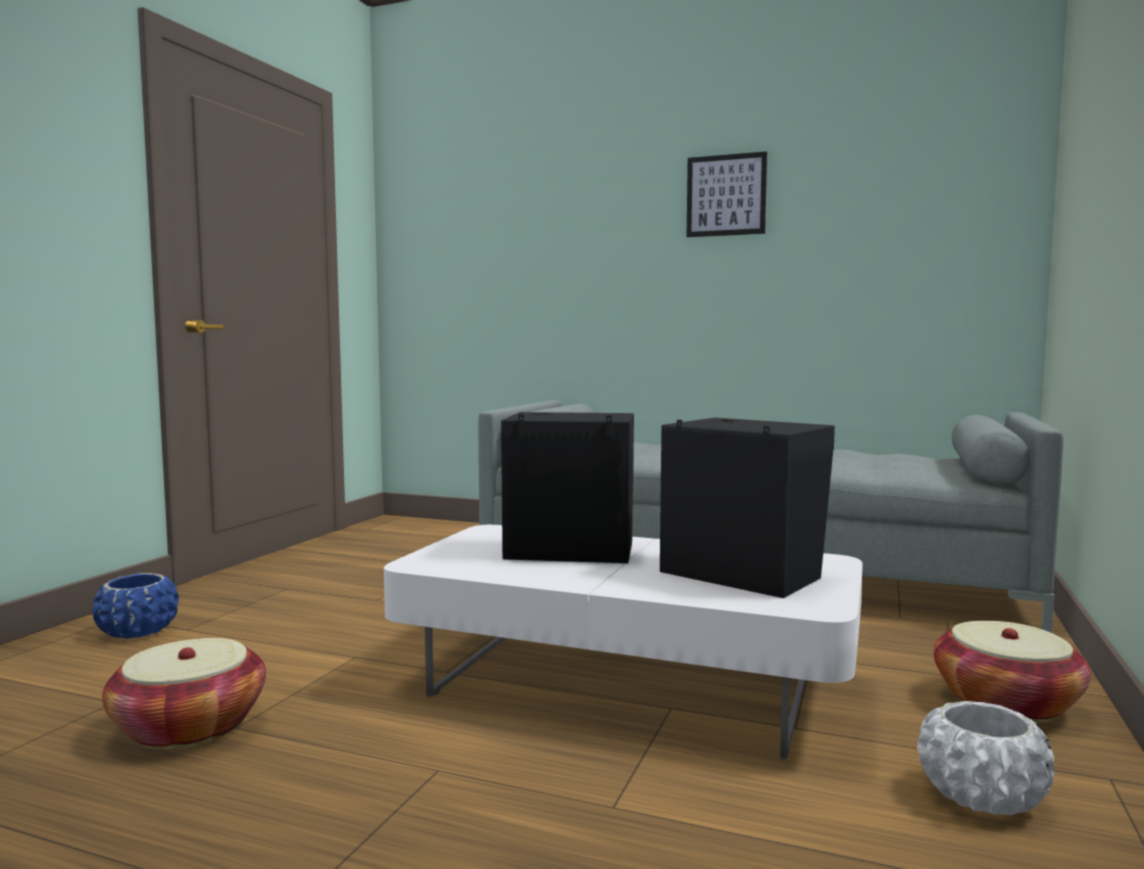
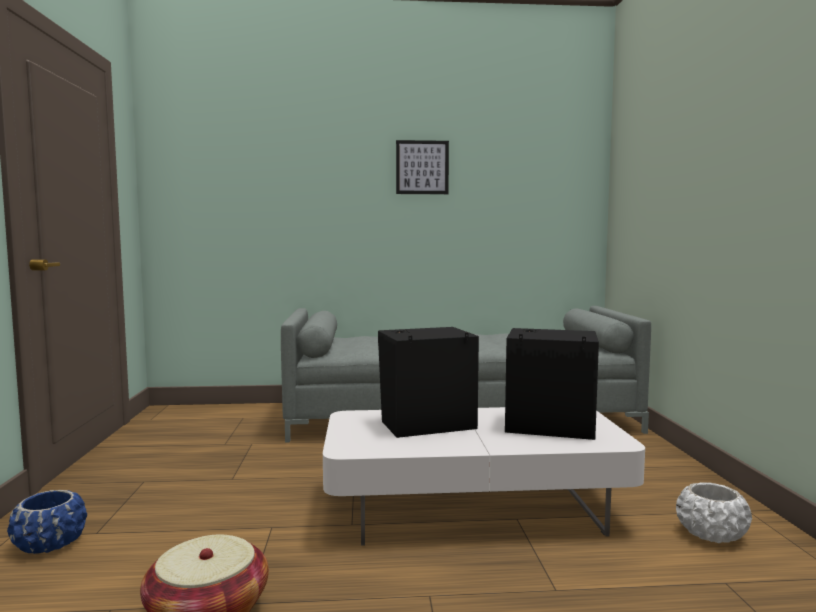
camera: 25 degrees left, 0 degrees up
(1006, 703) = (669, 478): basket -> none

